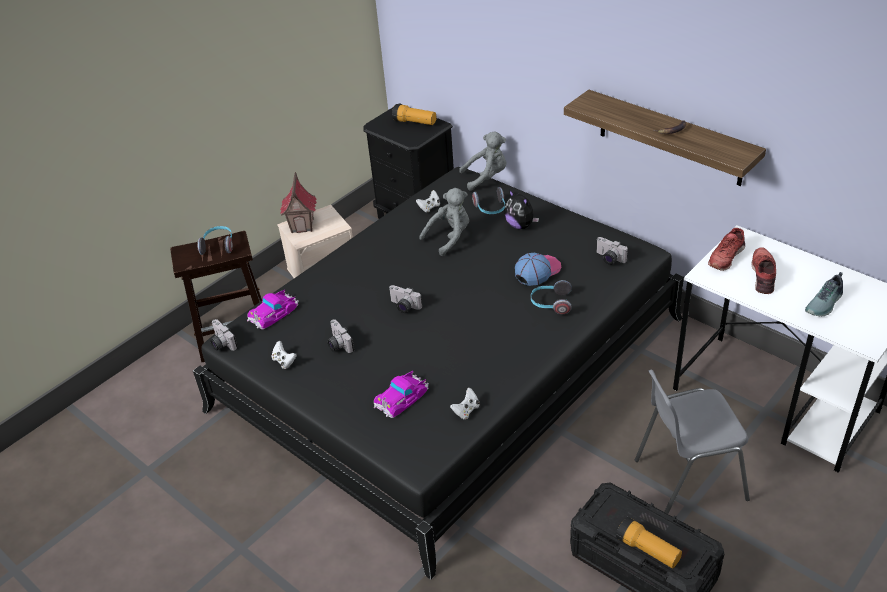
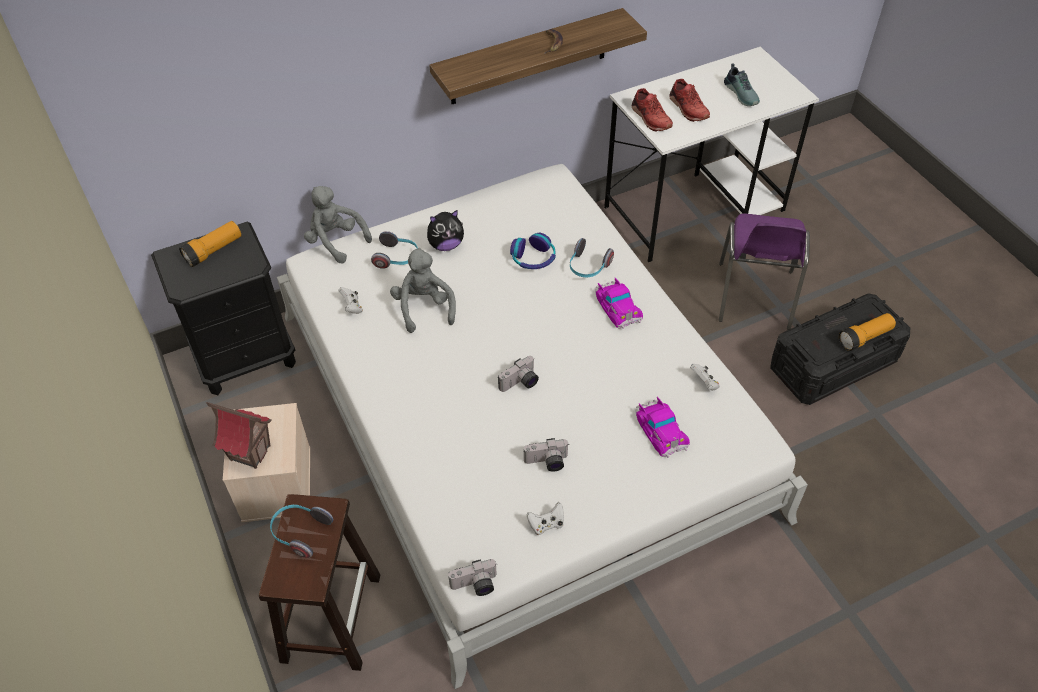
camera: 70 degrees left, 10 degrees up
(273, 312) = (448, 514): toy car -> toy car (617, 306)
(448, 364) = (519, 412): black bed -> white bed
(486, 177) = (336, 241): grey plush toy -> grey plush toy turned 60 degrees counterclockwise
(537, 271) = (533, 258): cap -> headphones
(608, 259) = (549, 203): camera -> none
(686, 479) = (754, 298): grey chair -> purple chair
(763, 275) = (687, 108): red shoe -> red shoe turned 150 degrees counterclockwise

